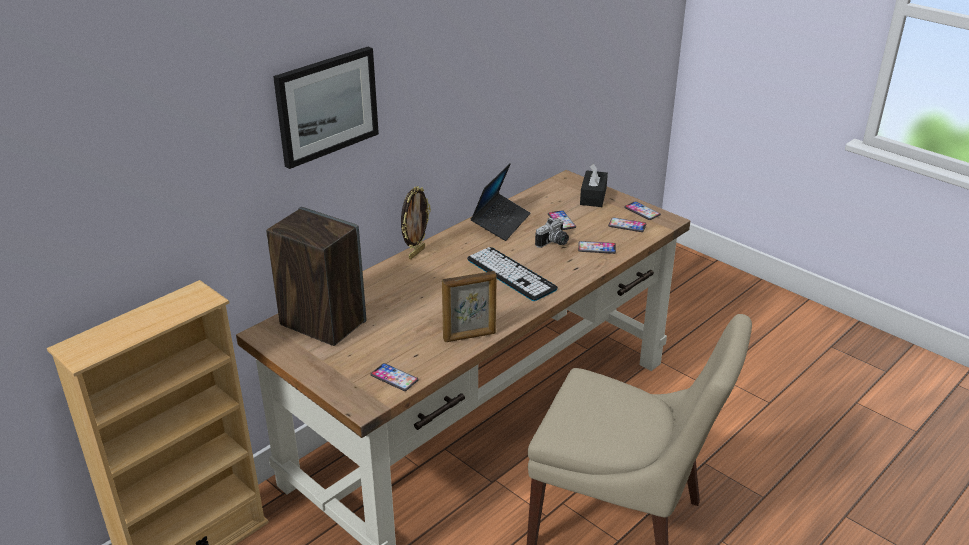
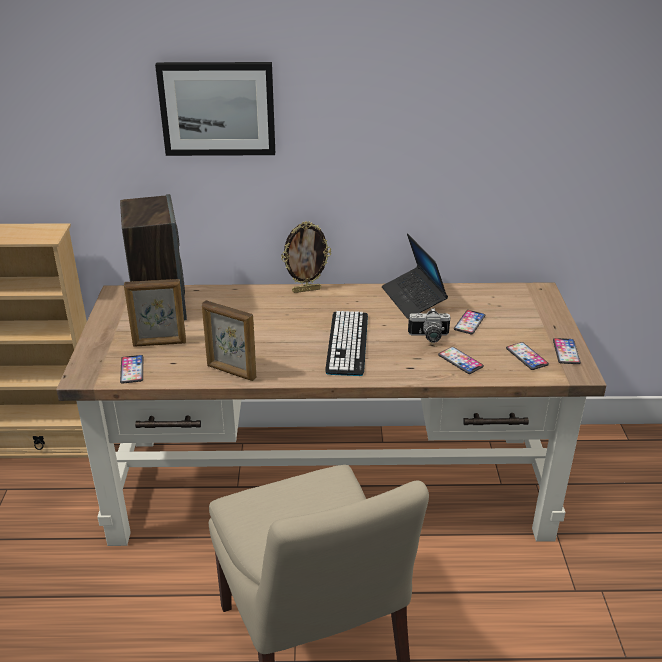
camera: 45 degrees right, 0 degrees up
(378, 348) = (159, 343): none -> picture frame
(501, 222) = (413, 299): laptop -> laptop turned 90 degrees clockwise
(593, 196) = (539, 316): black tissue box -> none

